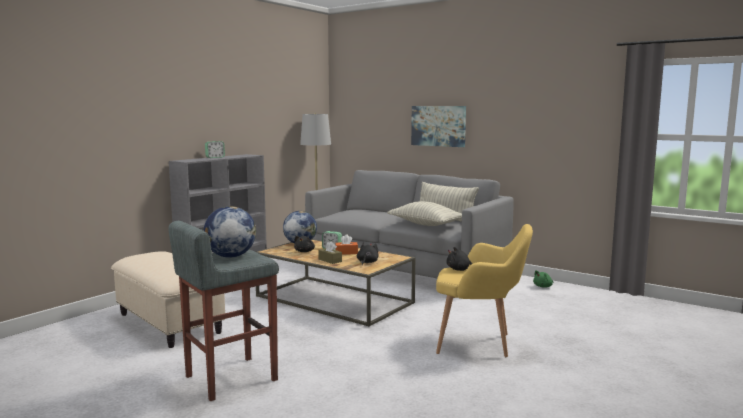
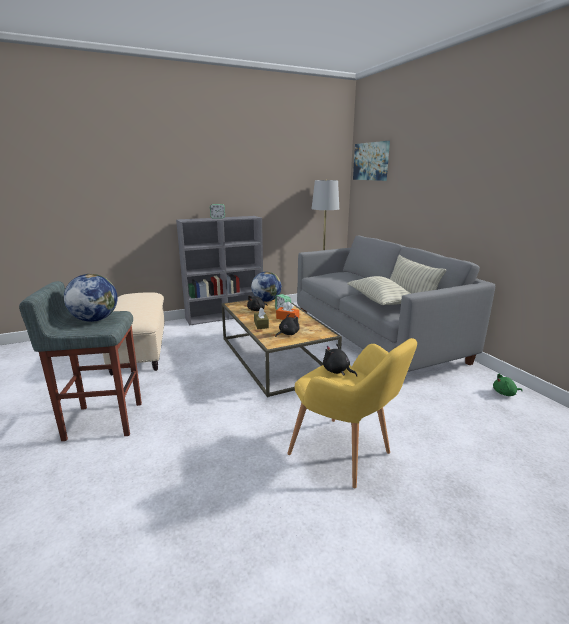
camera: 30 degrees right, 10 degrees up
(438, 126) = (434, 195): picture -> picture (371, 161)

